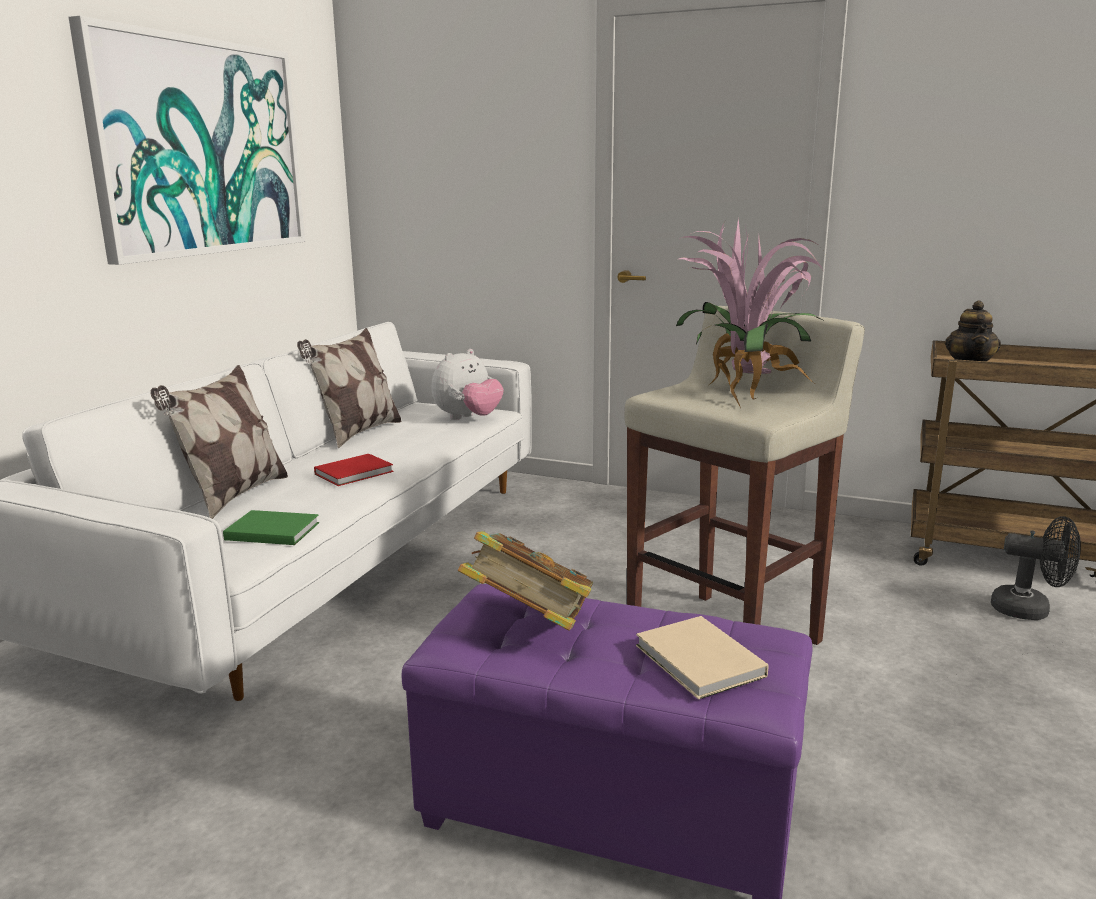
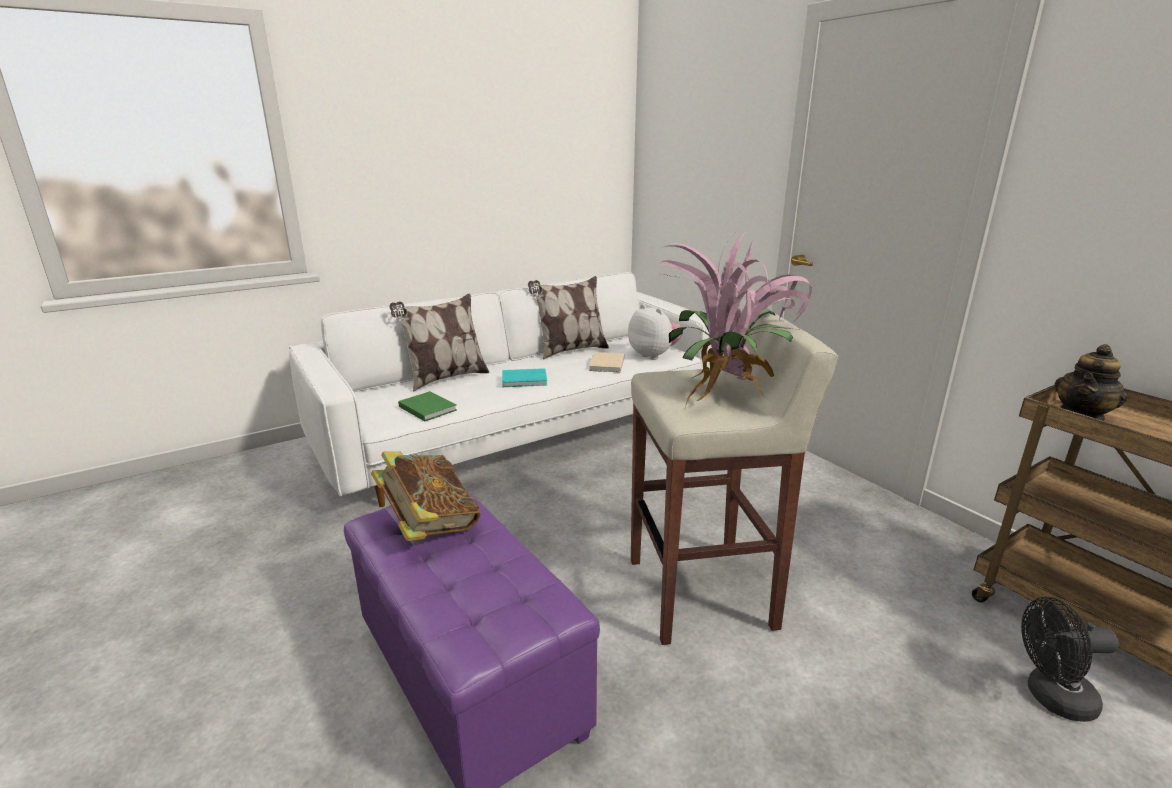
camera: 35 degrees right, 5 degrees up
(201, 148) = (500, 141): picture -> none
(356, 472) = (525, 380): red book -> turquoise book
(468, 418) = (654, 355): plush toy -> plush toy turned 120 degrees counterclockwise
(700, 663) = (474, 602): beige book -> beige book (606, 364)
(1030, 610) = (1051, 698): black fan -> black fan turned 120 degrees clockwise

